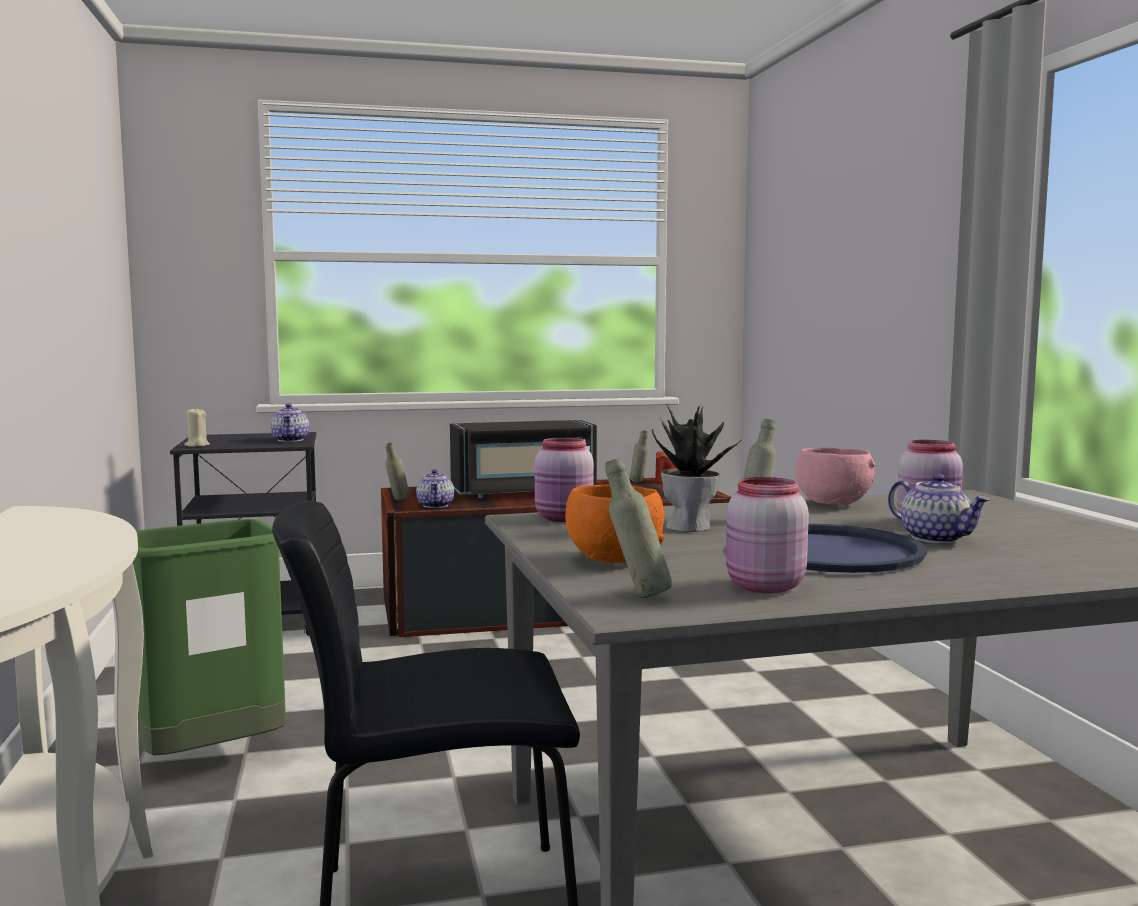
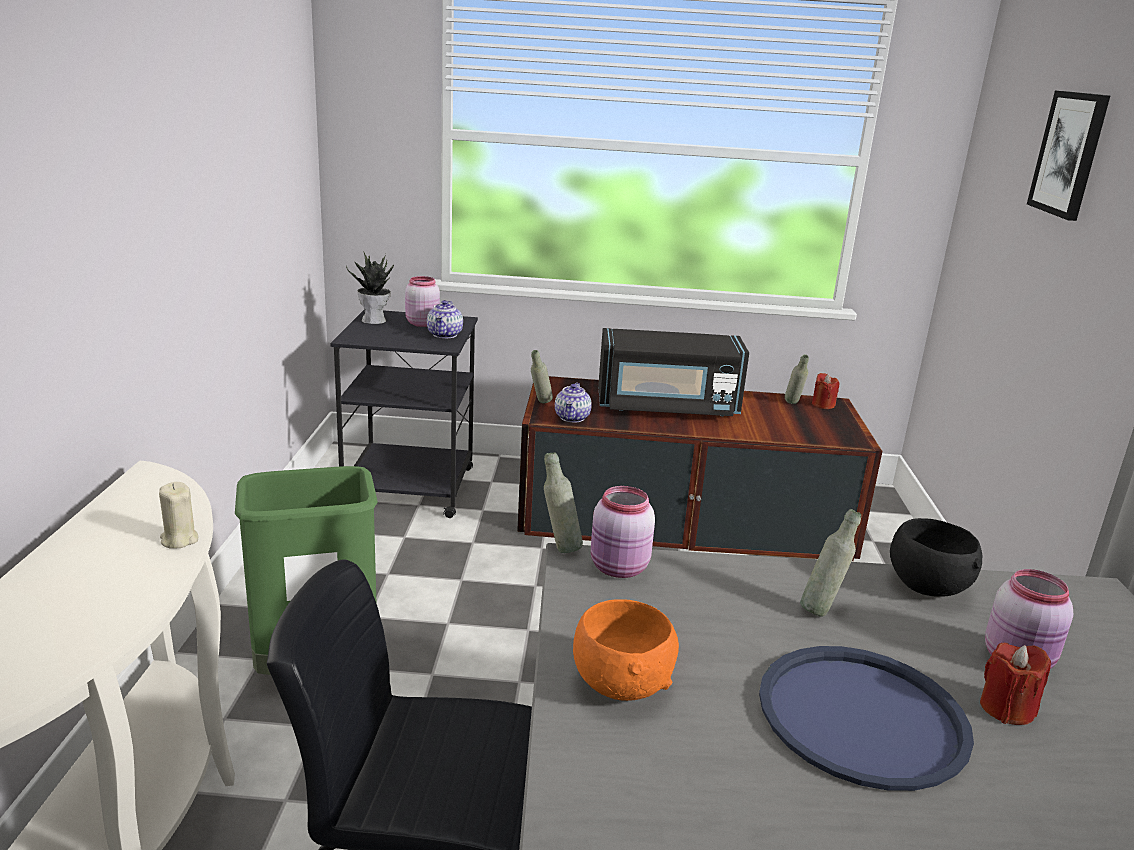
camera: 15 degrees right, 15 degrees up
(197, 445) = (358, 335): beige candle -> beige candle (179, 540)
(637, 596) = (602, 785): grey bottle -> grey bottle (559, 547)
(690, 527) = (739, 617): potted plant -> potted plant (375, 320)
(762, 586) = (745, 794): pink jar -> pink jar (421, 323)
(832, 503) = (926, 586): pink bowl -> black bowl
(838, 208) = (1069, 154): none -> picture
(936, 538) = (1006, 708): teapot -> red candle

